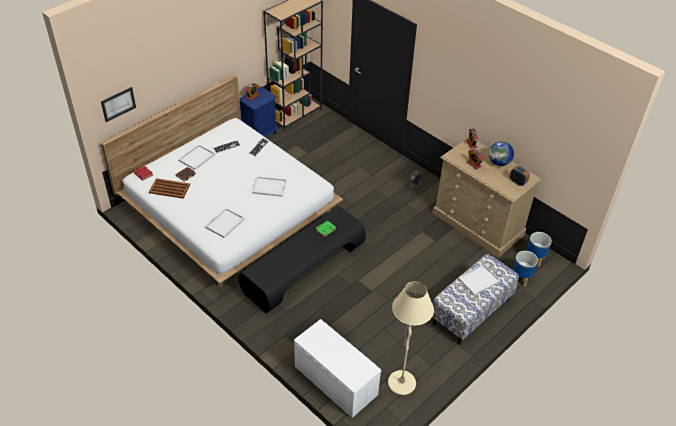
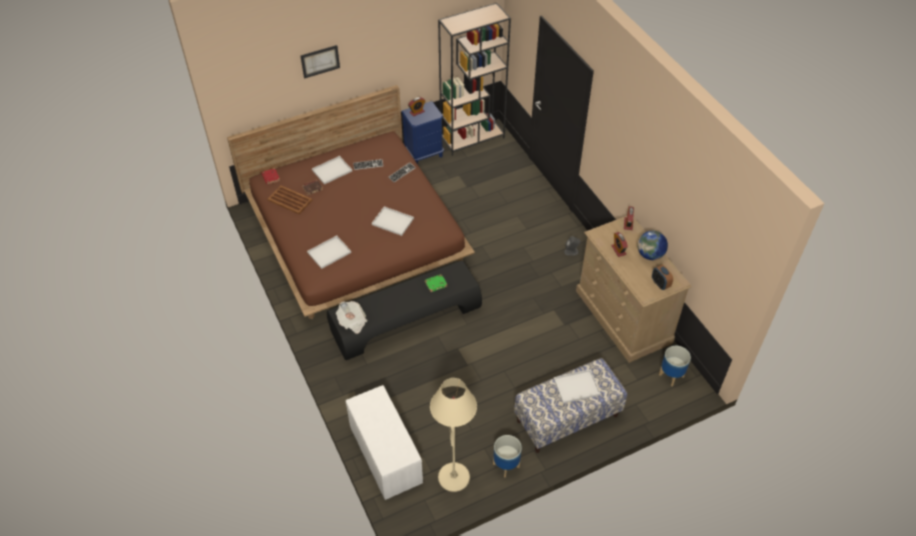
camera: 20 degrees right, 5 degrees up
(118, 104) = (250, 100): picture -> picture (320, 61)
(230, 209) = (357, 234): white bed -> brown bed
(268, 276) = (352, 322): none -> newspaper
(521, 278) = (643, 394): planter -> planter (505, 465)

